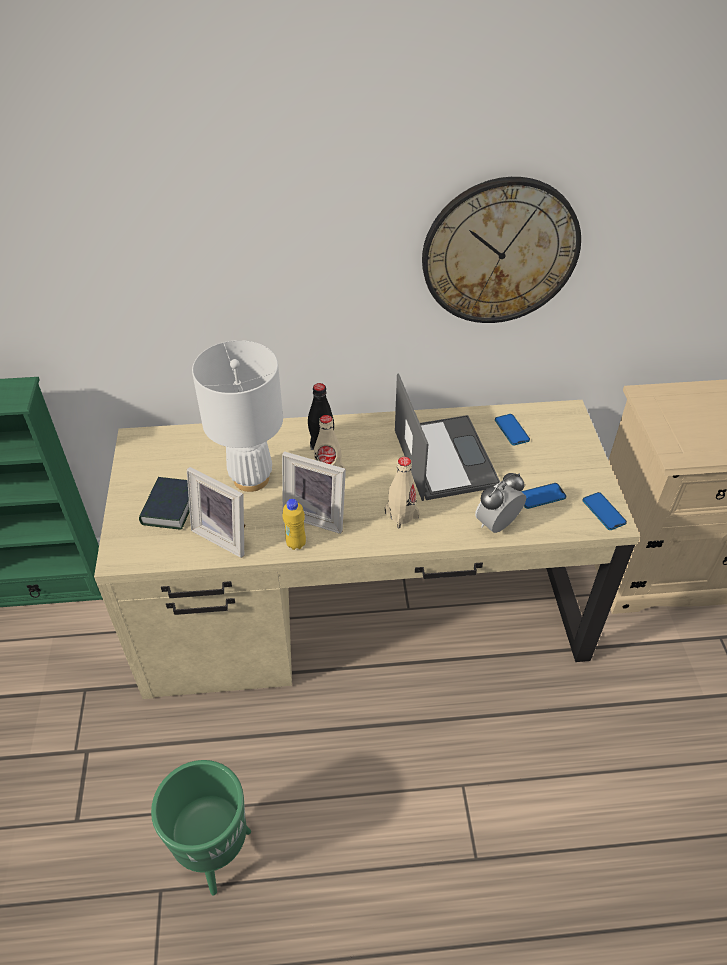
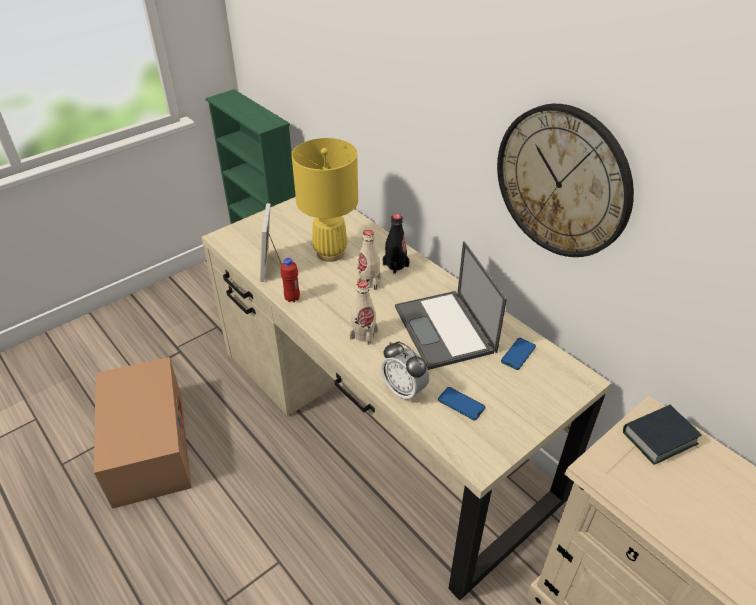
camera: 55 degrees right, 5 degrees down
(170, 507) = (275, 235): book -> book (659, 438)
(214, 853) = (149, 446): green planter -> cardboard box
(251, 478) = (330, 253): white table lamp -> yellow table lamp
(296, 544) = (292, 298): yellow bottle -> red bottle
(317, 515) = (325, 295): picture frame -> none
(444, 457) = (445, 330): laptop -> laptop turned 120 degrees clockwise
(497, 524) = (404, 390): alarm clock -> alarm clock turned 150 degrees counterclockwise
(603, 512) = (485, 453): phone -> none

